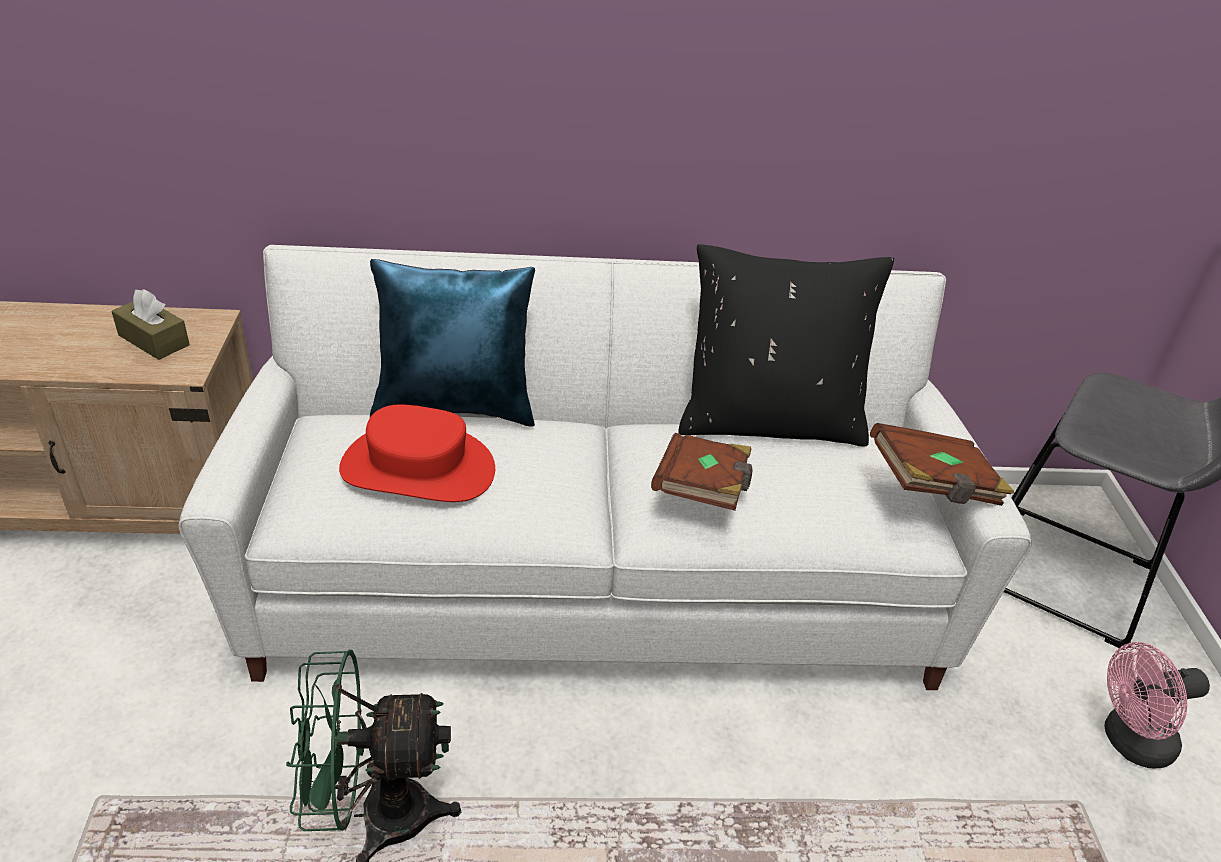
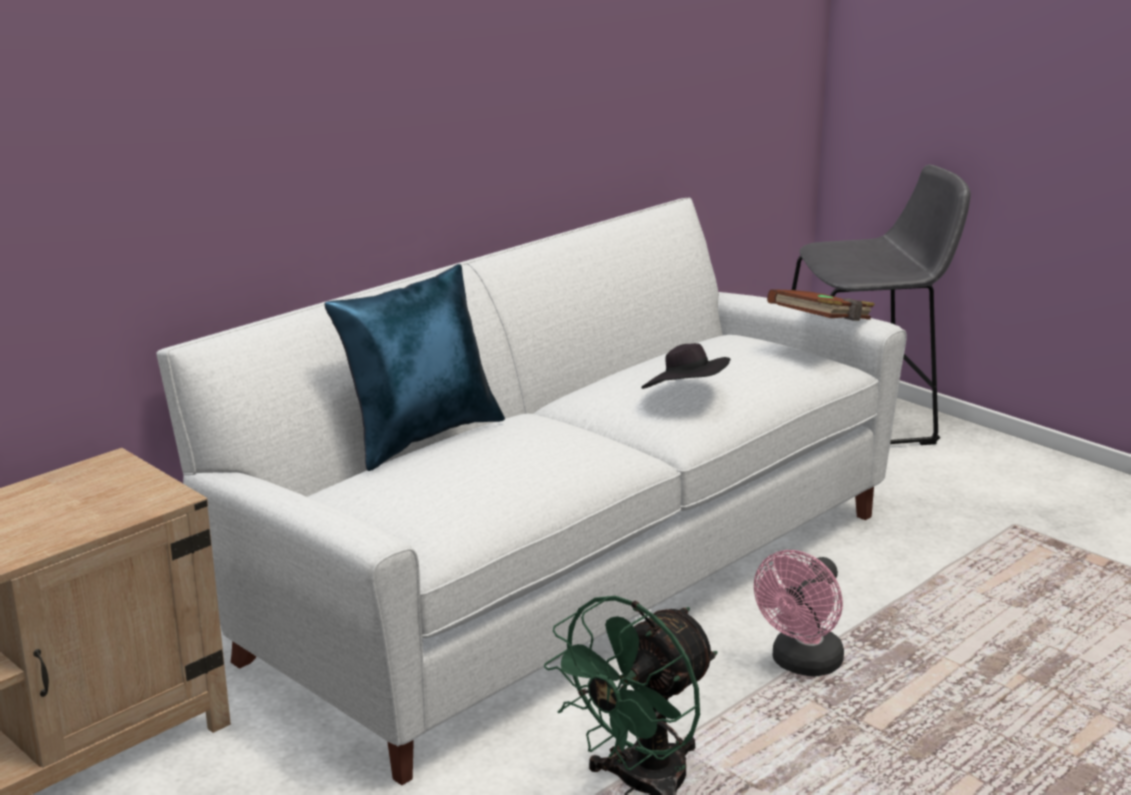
camera: 40 degrees left, 15 degrees down
(154, 340) = (87, 494): brown tissue box -> none
(418, 468) = (477, 470): red hat -> none
(702, 490) = (686, 396): brown book -> black hat
(769, 421) = (654, 351): black pillow -> none
(1128, 742) = (998, 485): pink fan -> pink fan (802, 664)

